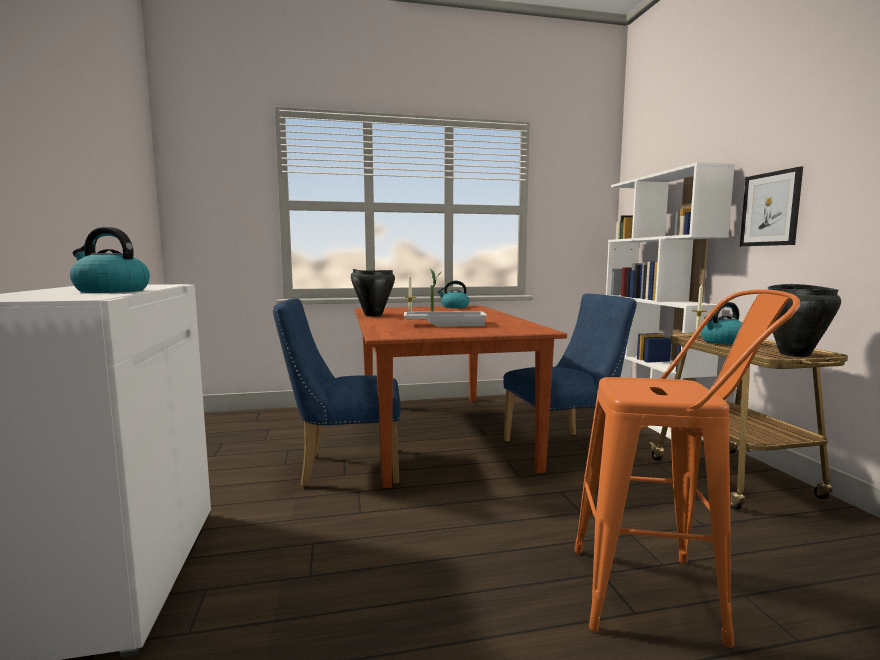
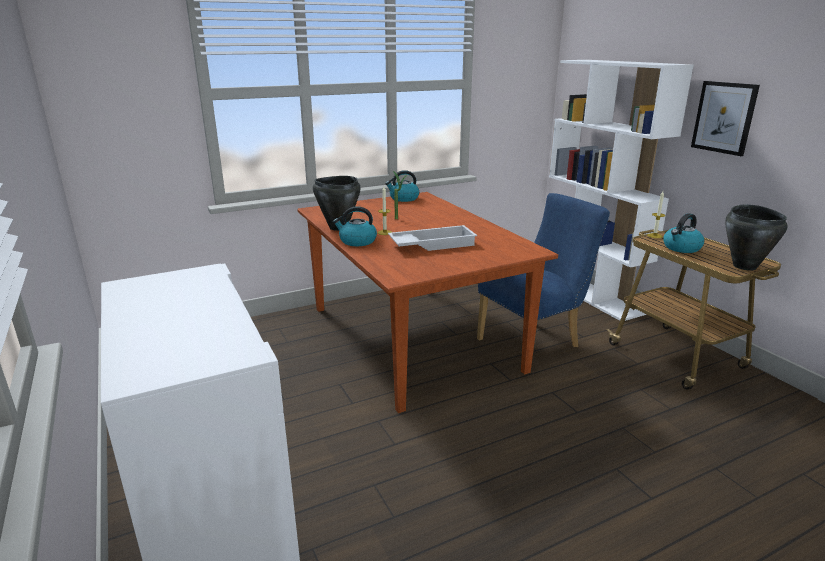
camera: 15 degrees left, 15 degrees up
(111, 291) = (207, 317): kettle -> kettle (357, 241)
(343, 468) = (346, 395): blue chair -> none
(663, 595) = (664, 479): orange stool -> none

